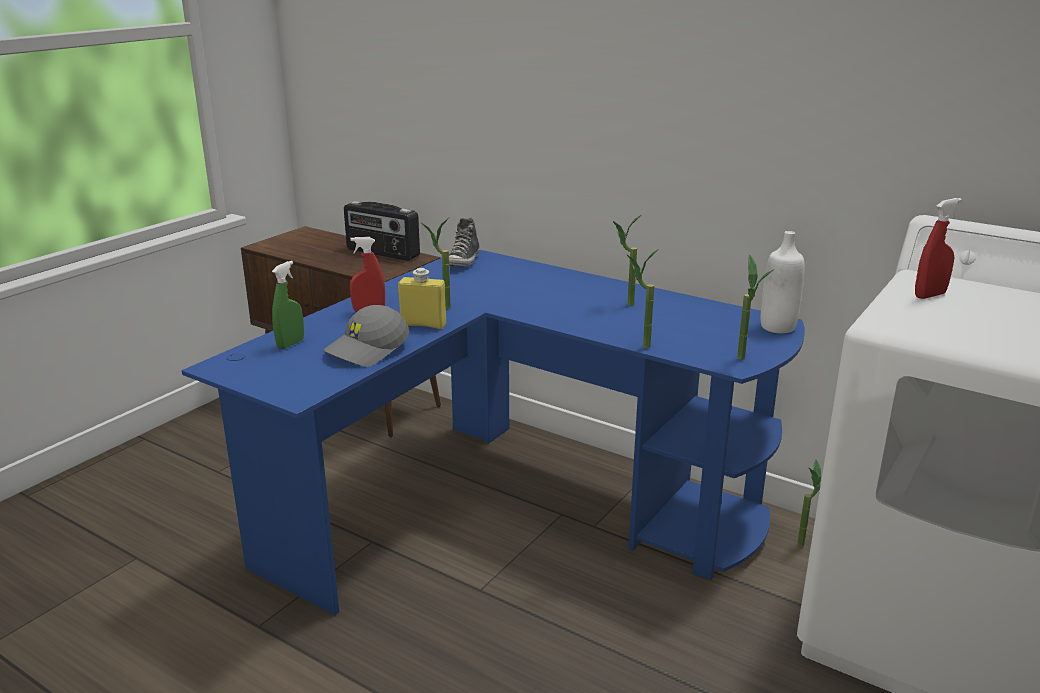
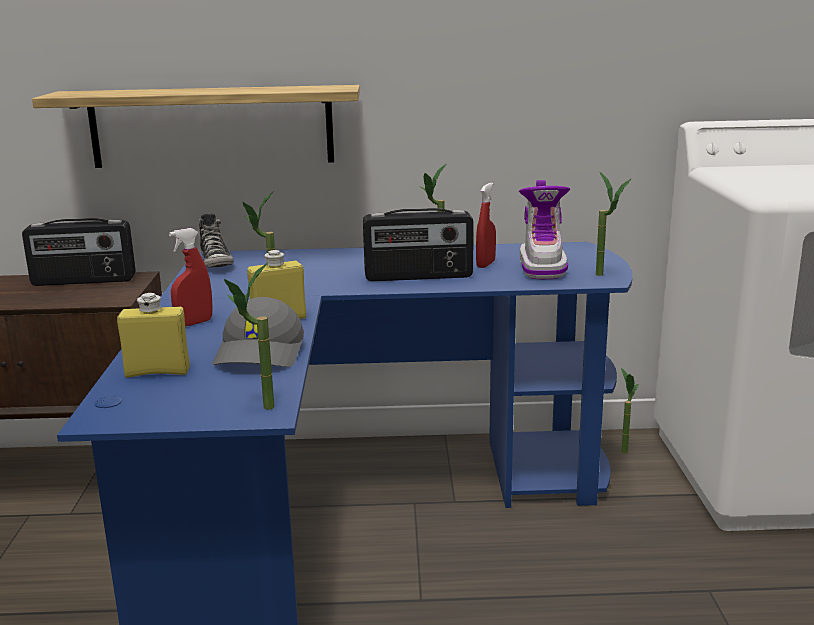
camera: 35 degrees left, 5 degrees down
(290, 344) = (157, 372): green spray bottle -> yellow bottle
(489, 143) = (212, 126): none -> shelf
(584, 315) = (418, 276): none -> radio
(638, 346) = (508, 286): potted plant -> potted plant (257, 409)
(705, 335) = (542, 266): none -> boot
(777, 327) = (582, 250): white bottle -> none
(930, 295) = (752, 176): red spray bottle -> red spray bottle (485, 264)

